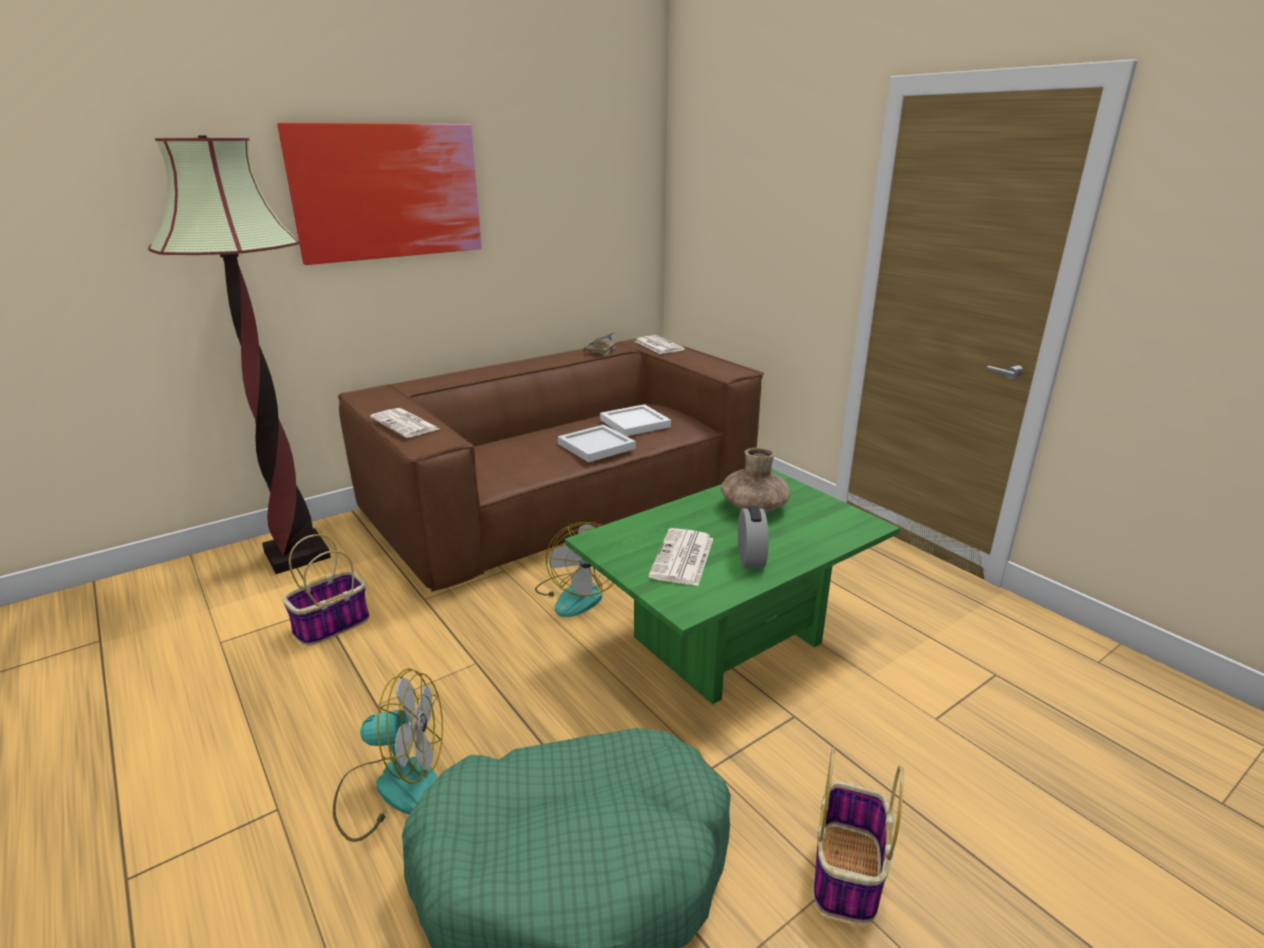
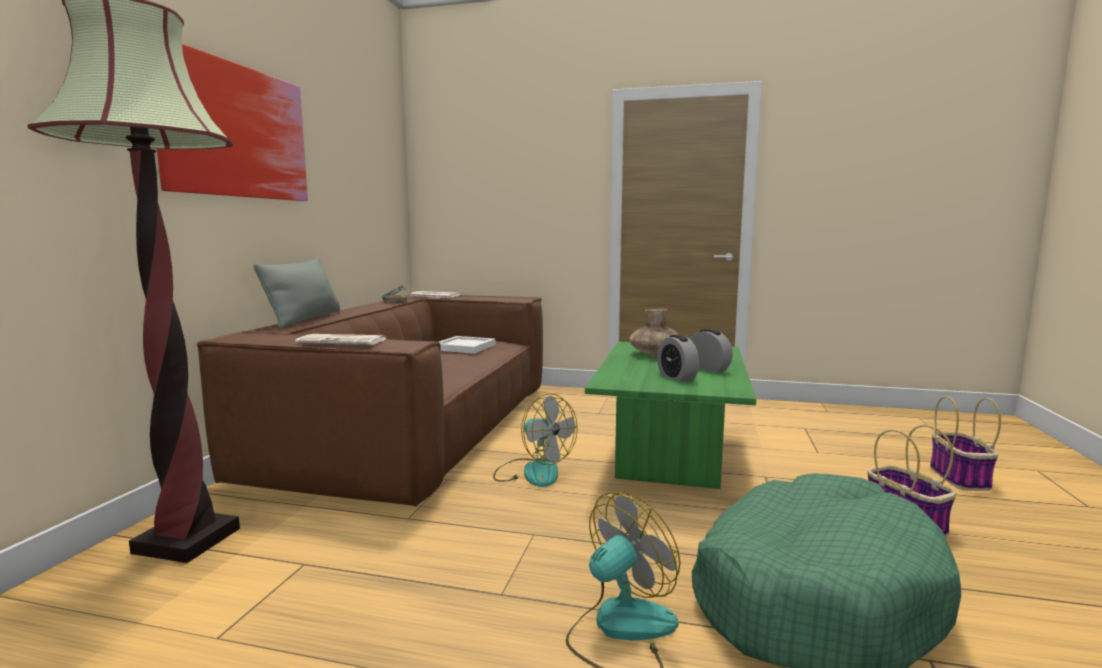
camera: 40 degrees left, 15 degrees down
(331, 626) = (343, 569): basket -> basket (960, 478)
(464, 373) = (305, 319): none -> grey pillow
(597, 446) = (466, 360): white tray -> none
(683, 558) = (677, 377): newspaper -> alarm clock

